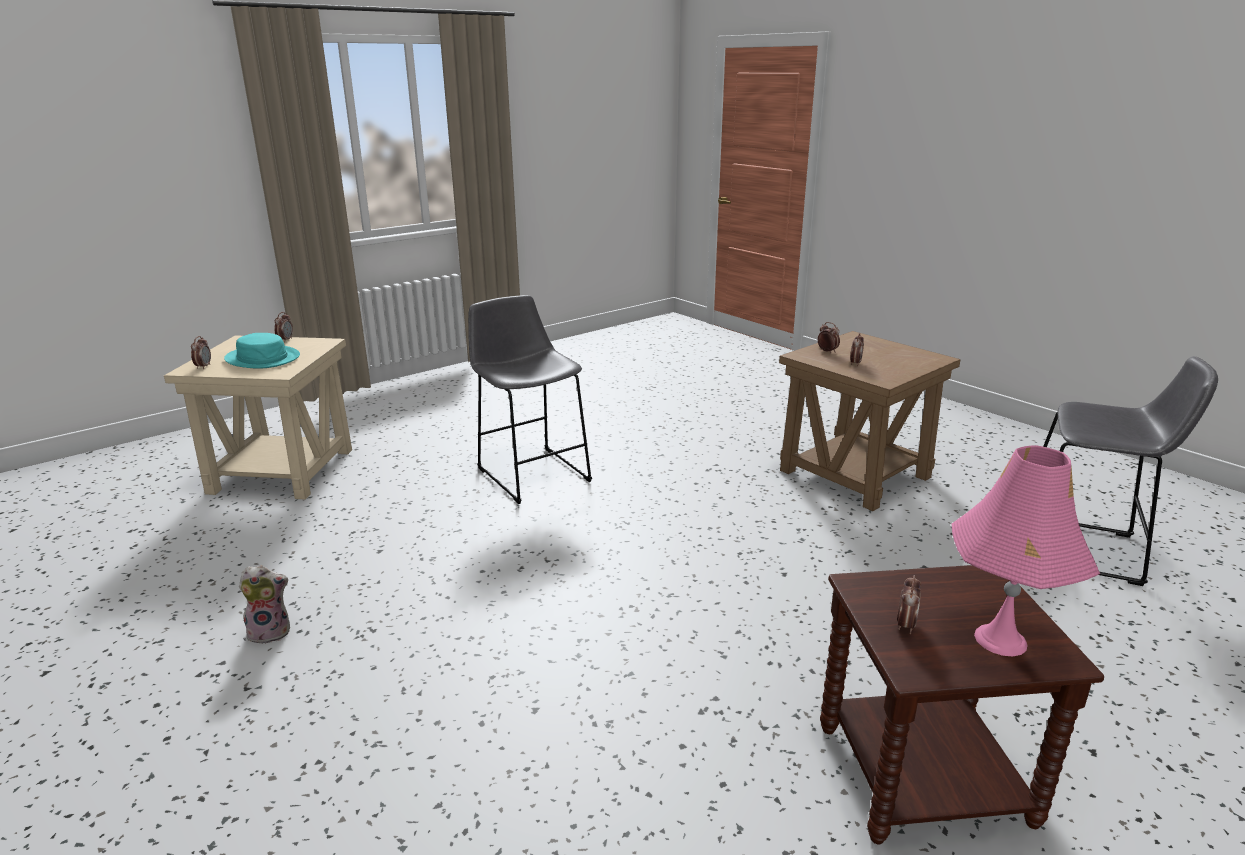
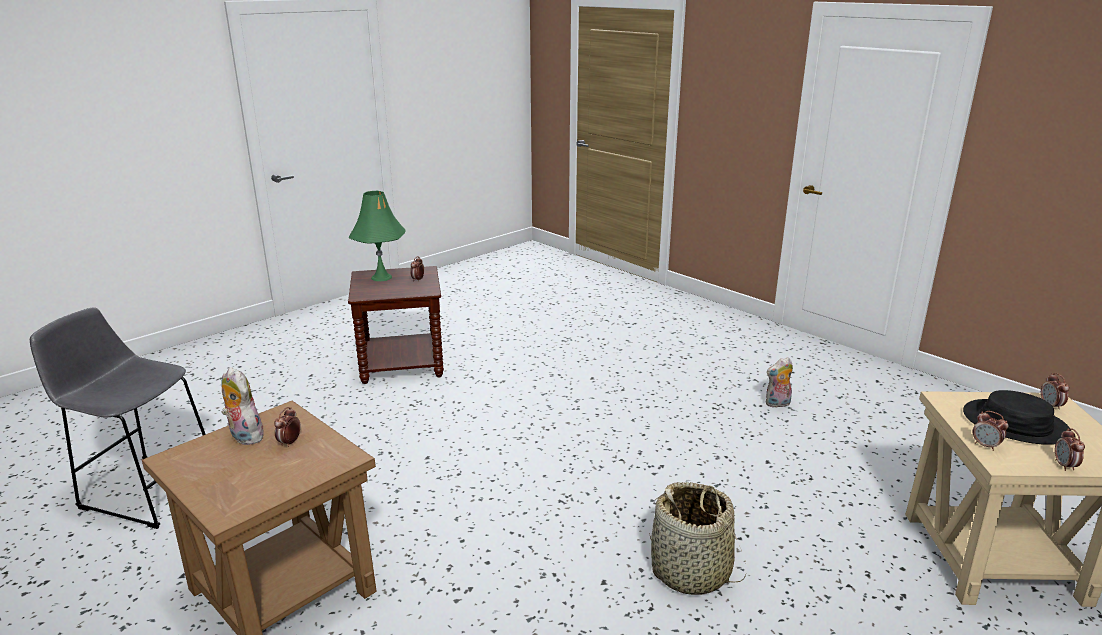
camera: 175 degrees right, 0 degrees up
(263, 358) = (1015, 424): turquoise hat -> black hat
(531, 472) = (691, 571): grey stool -> basket
(827, 351) = (304, 468): alarm clock -> alarm clock (985, 446)
(898, 367) = (244, 436): none -> plush toy
(1000, 640) = (381, 277): pink table lamp -> green table lamp

